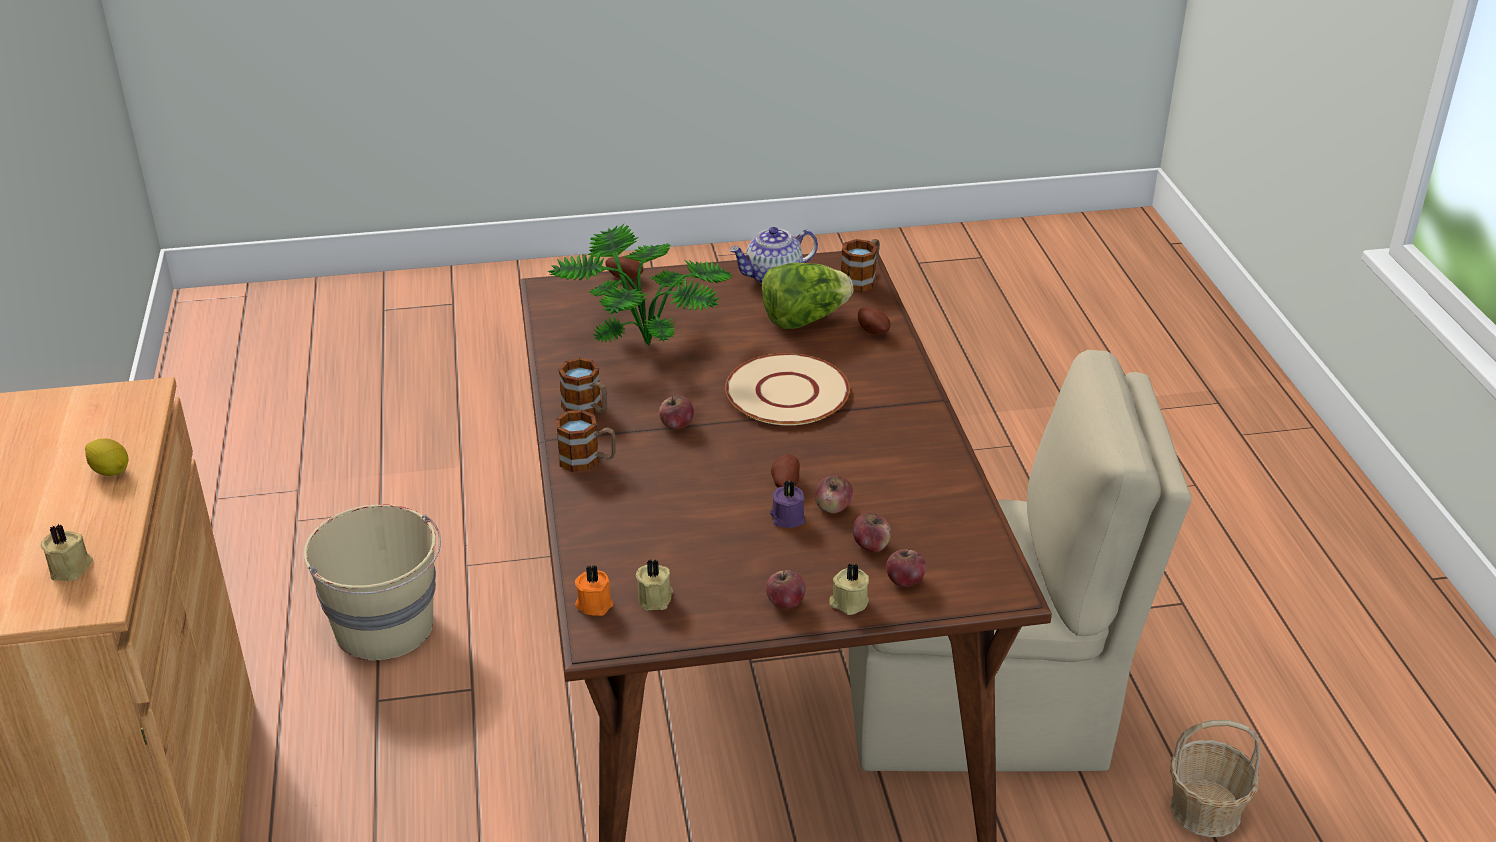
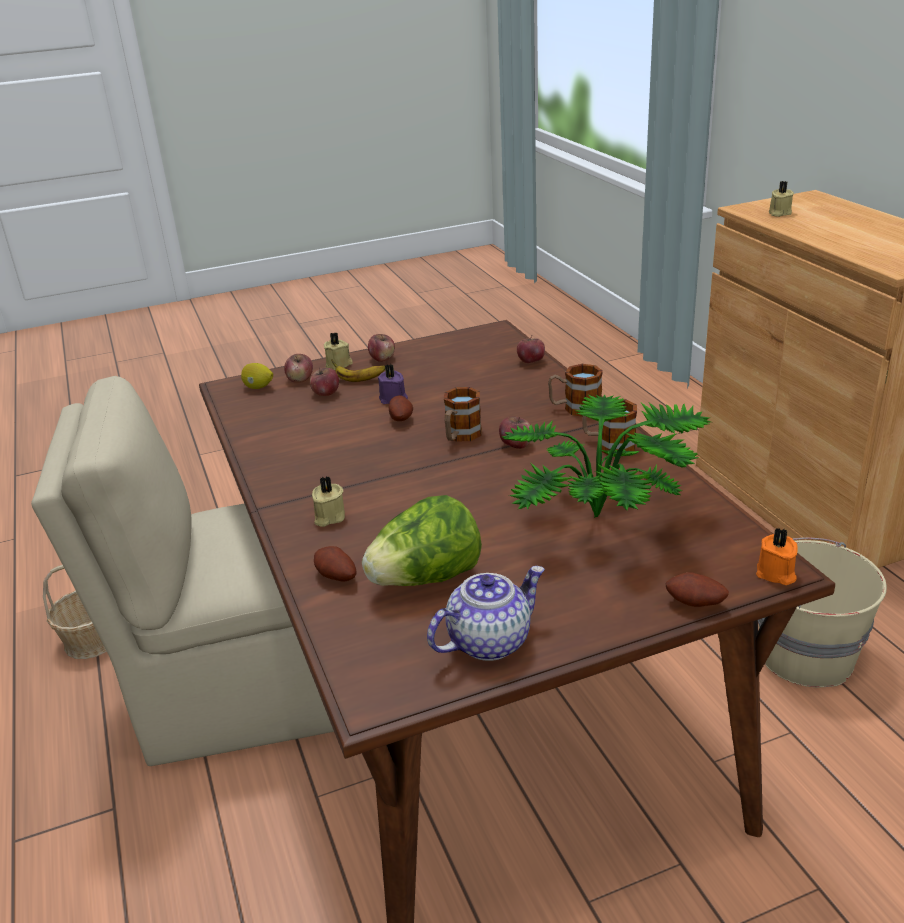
camera: 170 degrees right, 5 degrees down
(110, 471) = (836, 239): lemon -> lemon (258, 387)
(594, 603) = (508, 341): orange candle -> orange candle (776, 574)
(656, 598) = (469, 348): beige candle -> beige candle (328, 517)
(787, 393) = (421, 489): beige plate -> none
(825, 562) = (358, 380): none -> banana
(833, 507) = (358, 410): apple -> apple (531, 361)
(862, 279) = (358, 661): mug -> mug (460, 436)

